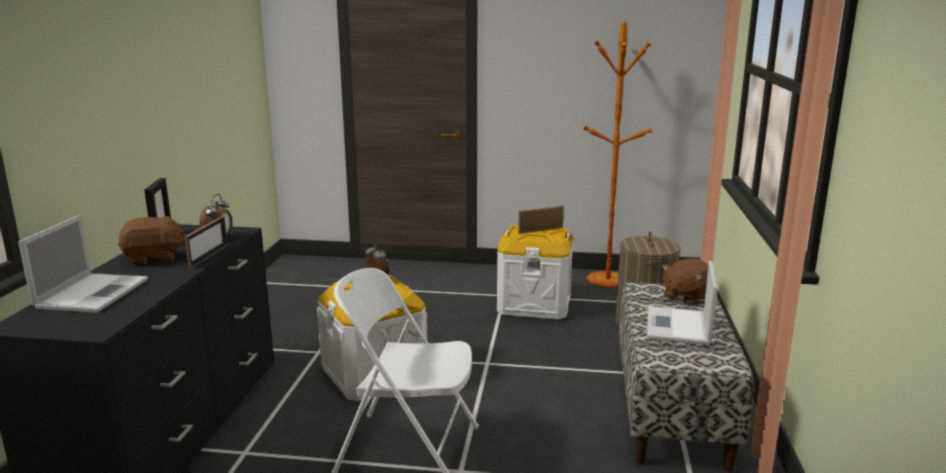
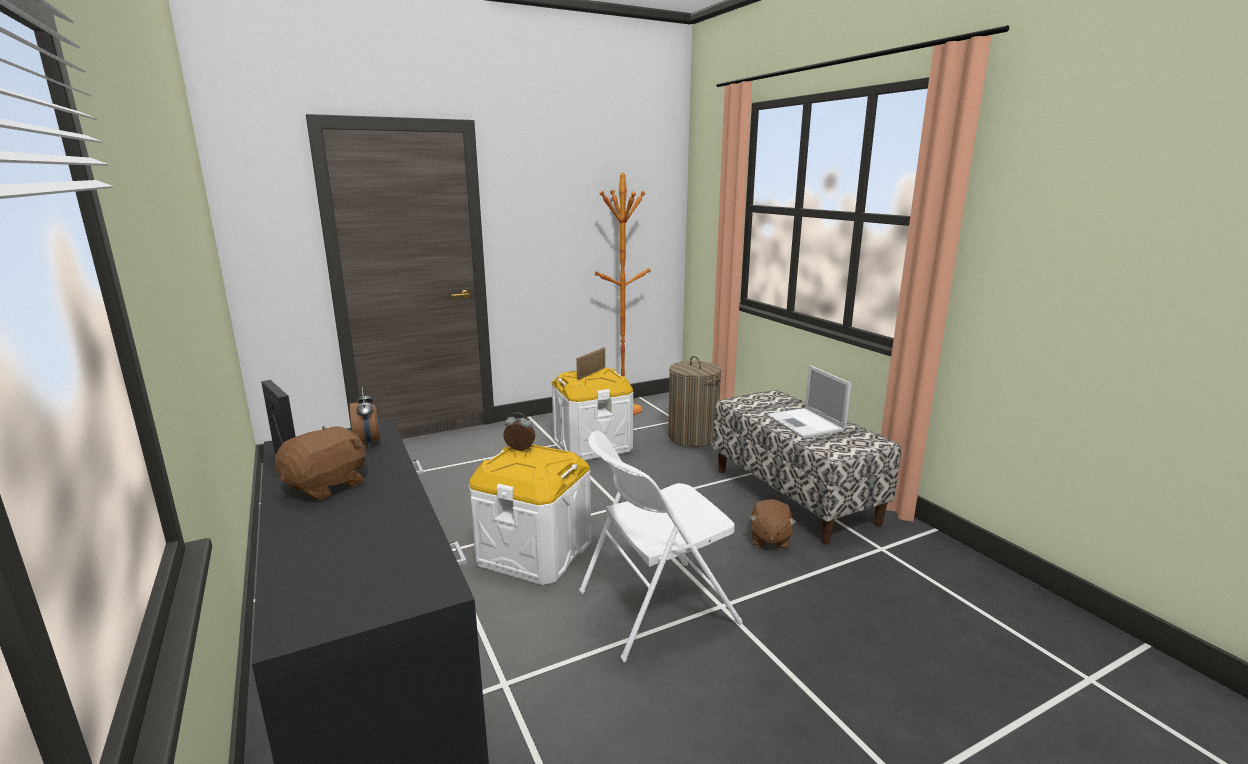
camera: 35 degrees left, 0 degrees up
(93, 293) = (327, 549): laptop -> none
(209, 256) = (395, 464): picture frame -> none
(686, 297) = (774, 401): brown plush toy -> brown plush toy (769, 539)

